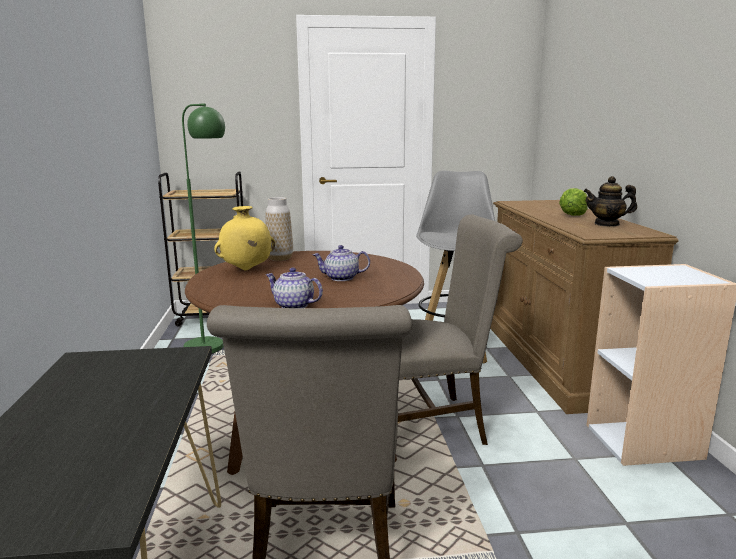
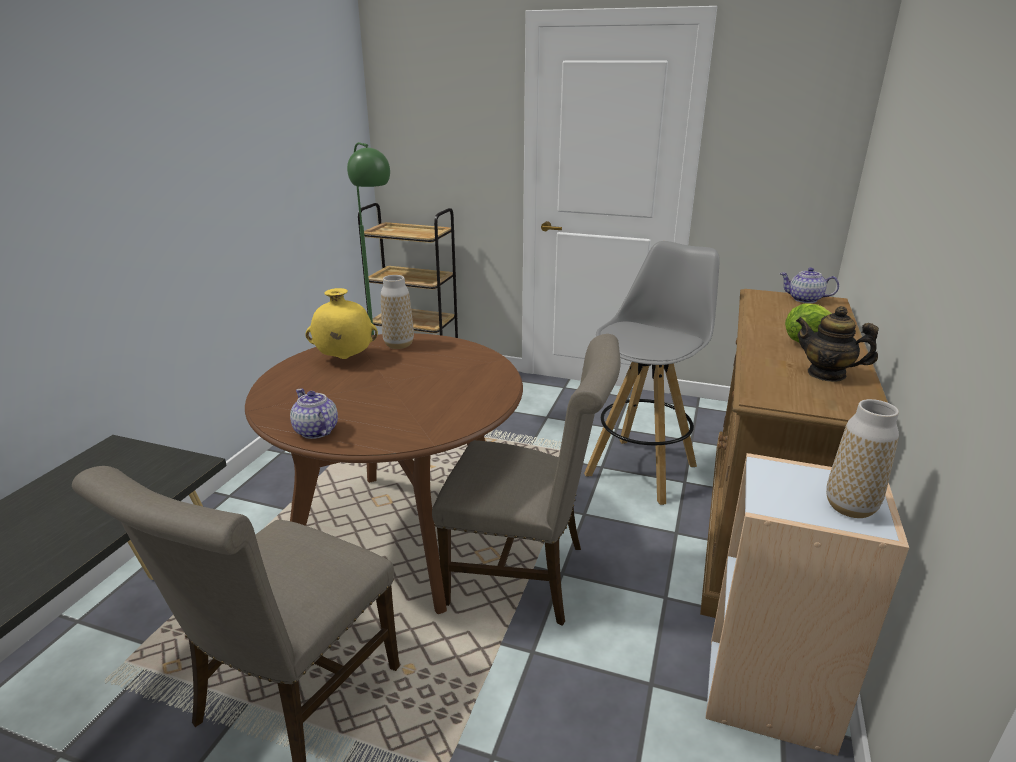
camera: 25 degrees right, 10 degrees up
(341, 278) = (417, 394): teapot -> teapot (804, 299)
(690, 276) = (850, 507): none -> vase

